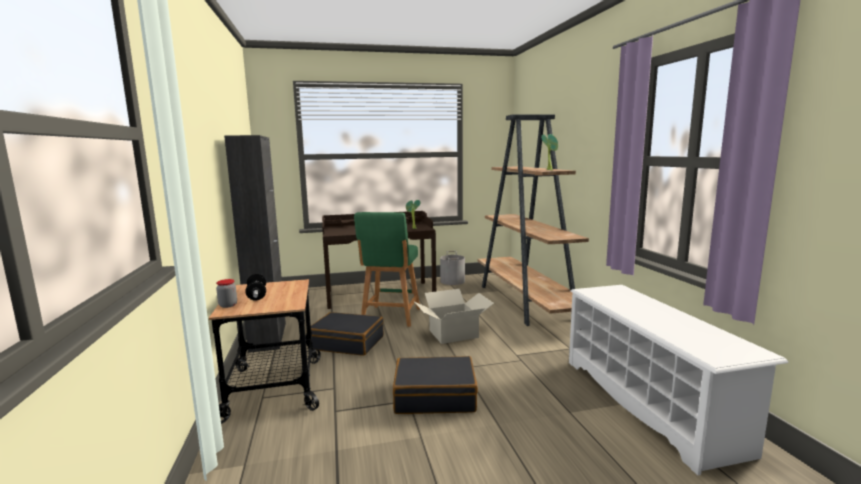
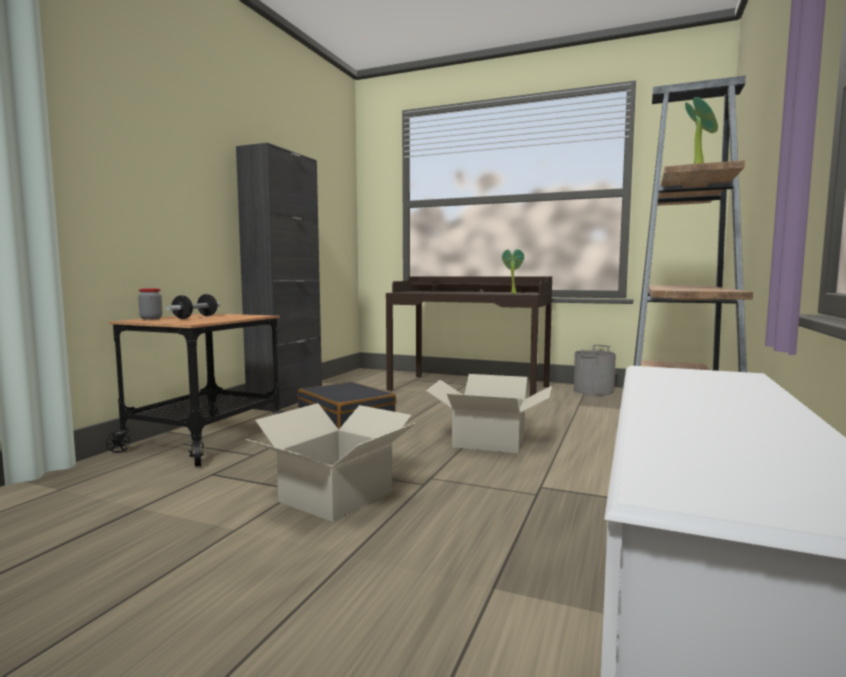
camera: 35 degrees right, 5 degrees down
(390, 317) = (440, 409): green stool -> none
(435, 396) = (335, 495): black suitcase -> cardboard box

